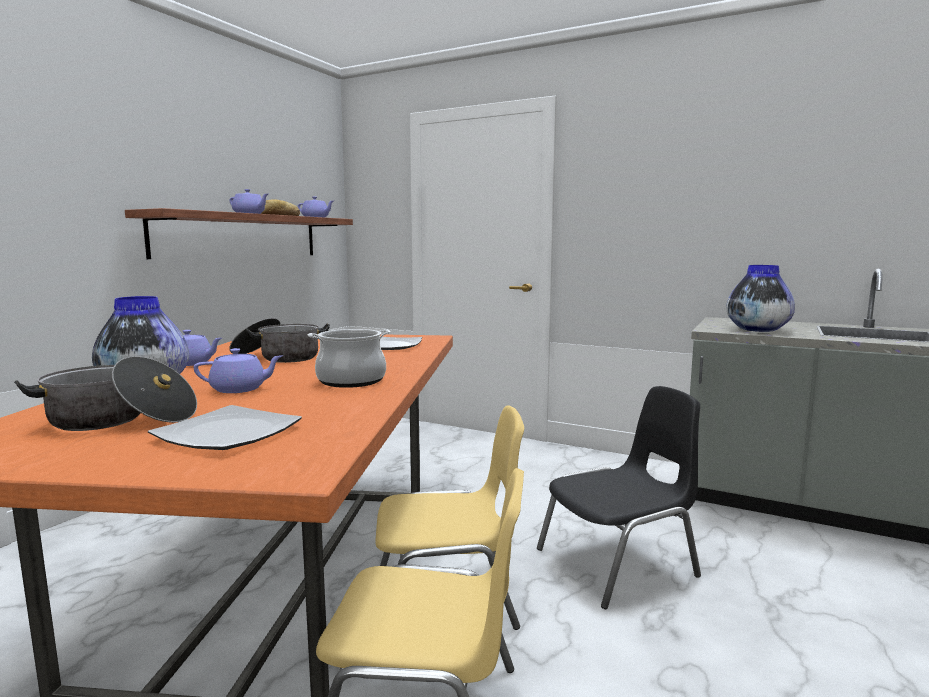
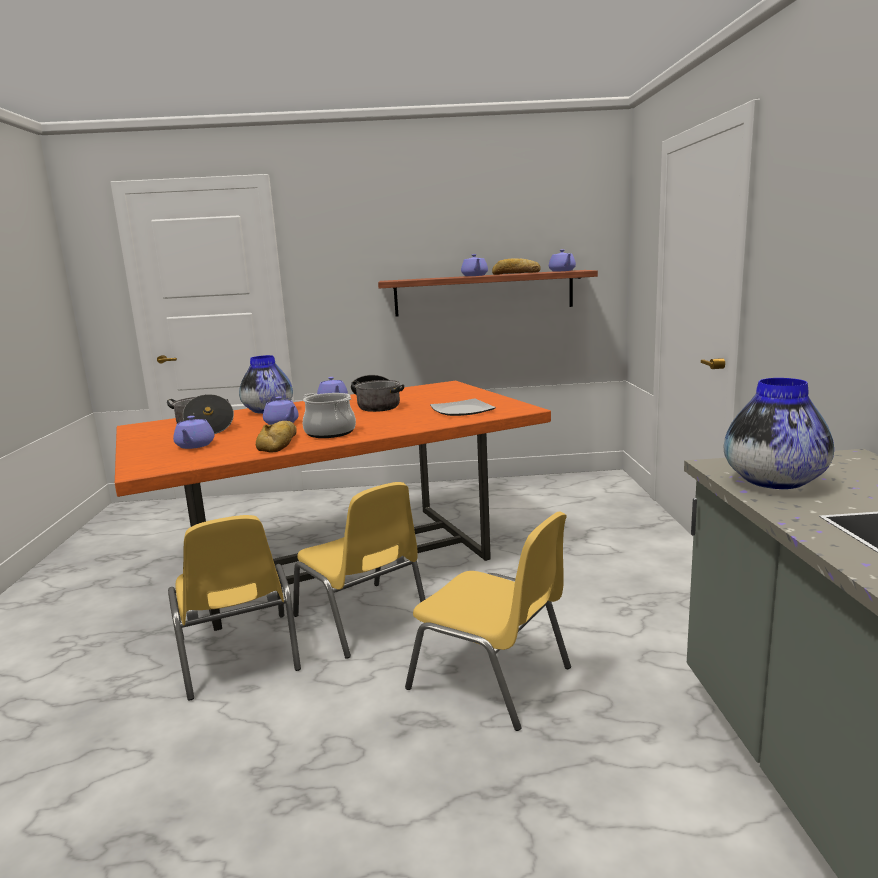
camera: 60 degrees right, 5 degrees up
(228, 433) = (195, 445): plate -> purple teapot
(343, 399) = (280, 443): none -> bread
(619, 563) = (492, 678): black chair -> yellow chair

